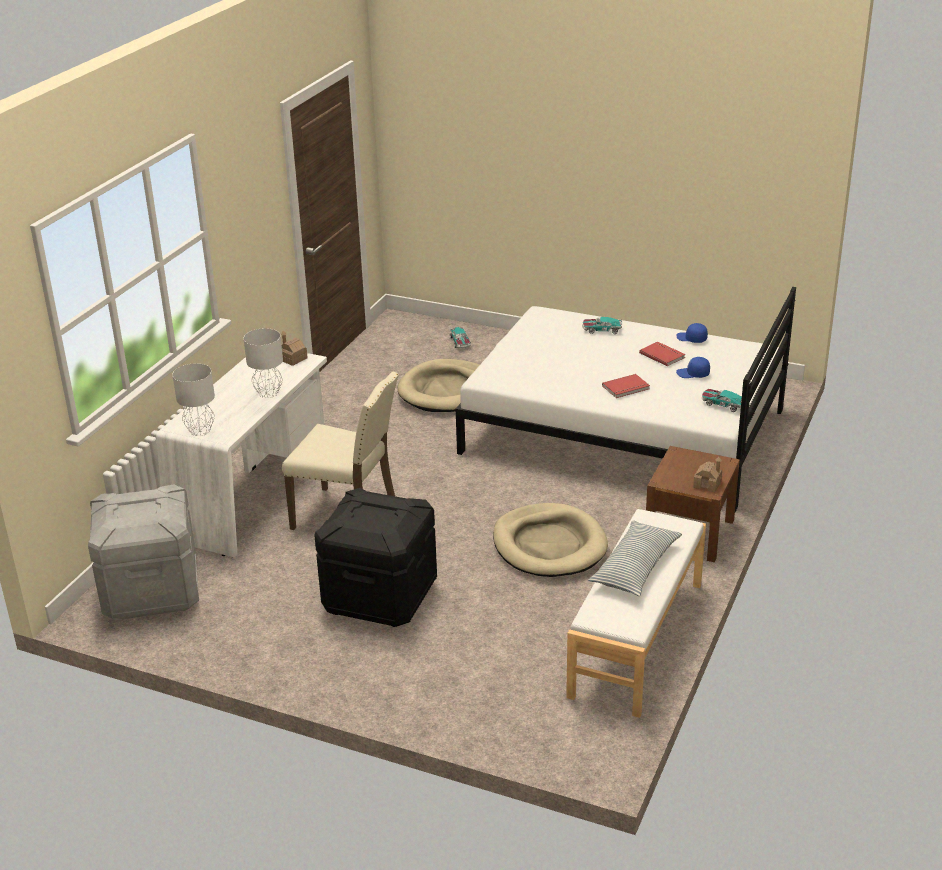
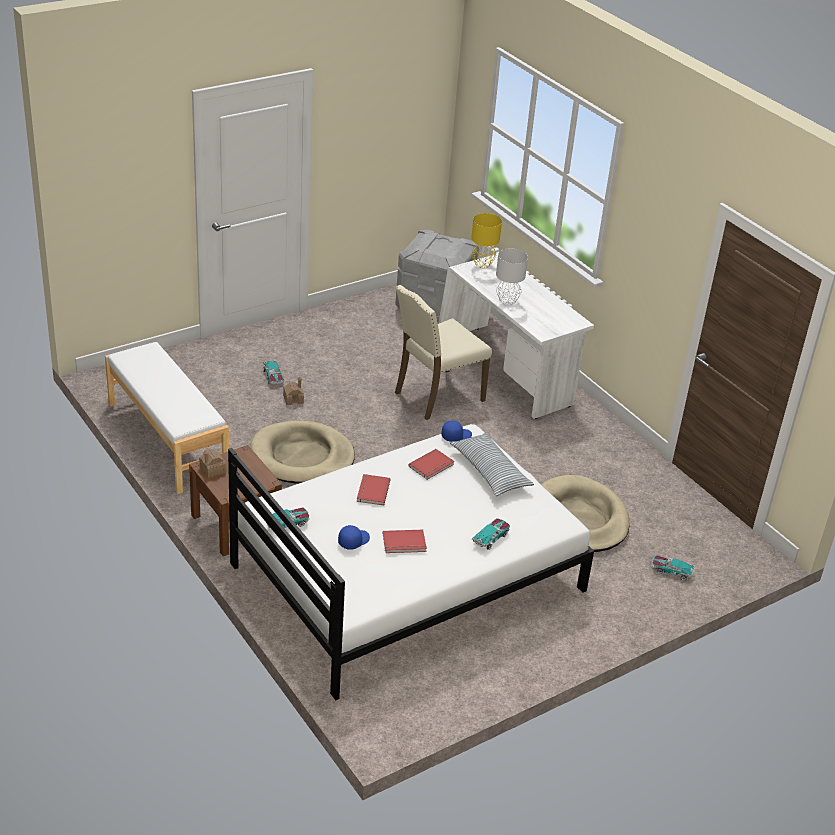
camera: 120 degrees right, 5 degrees up
(200, 431) = (482, 264): grey table lamp -> yellow table lamp
(293, 359) = (552, 327): toy house -> toy house (293, 399)
(379, 597) = (331, 371): black storage box -> none
(437, 630) = (273, 377): none -> toy car
(553, 378) = (432, 466): none -> red book
(635, 567) = (169, 385): pillow -> pillow (490, 471)
(691, 339) = (416, 580): blue cap -> blue cap (456, 435)

